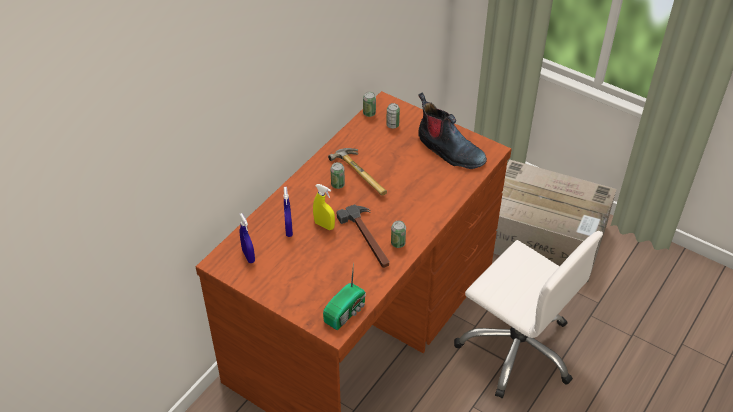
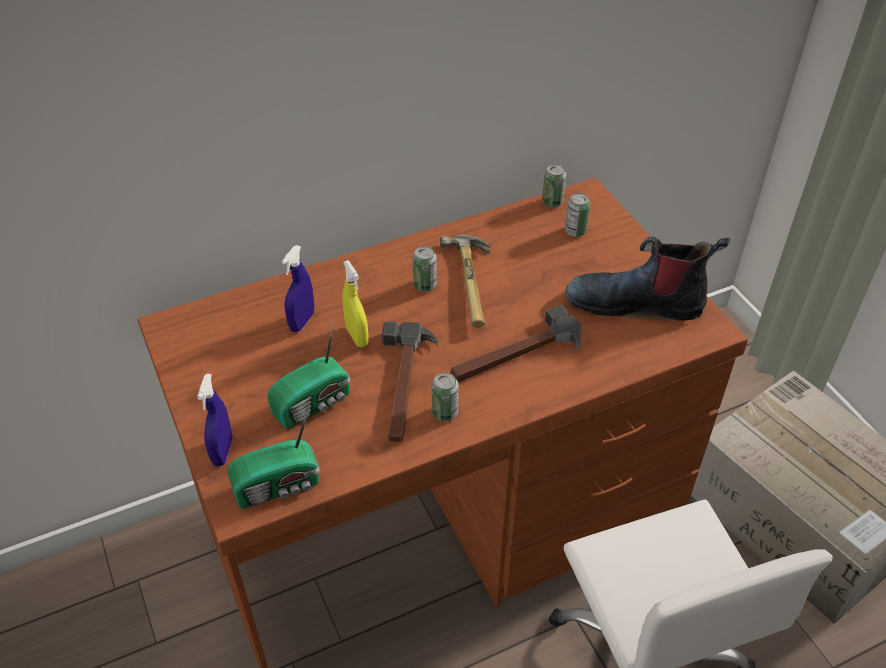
camera: 30 degrees right, 0 degrees up
(248, 256) = (216, 335): blue spray bottle -> blue spray bottle (222, 451)
(330, 267) = (314, 403): none -> radio
(410, 201) = (516, 355): none -> hammer
(449, 151) = (636, 302): boot -> boot turned 120 degrees clockwise

